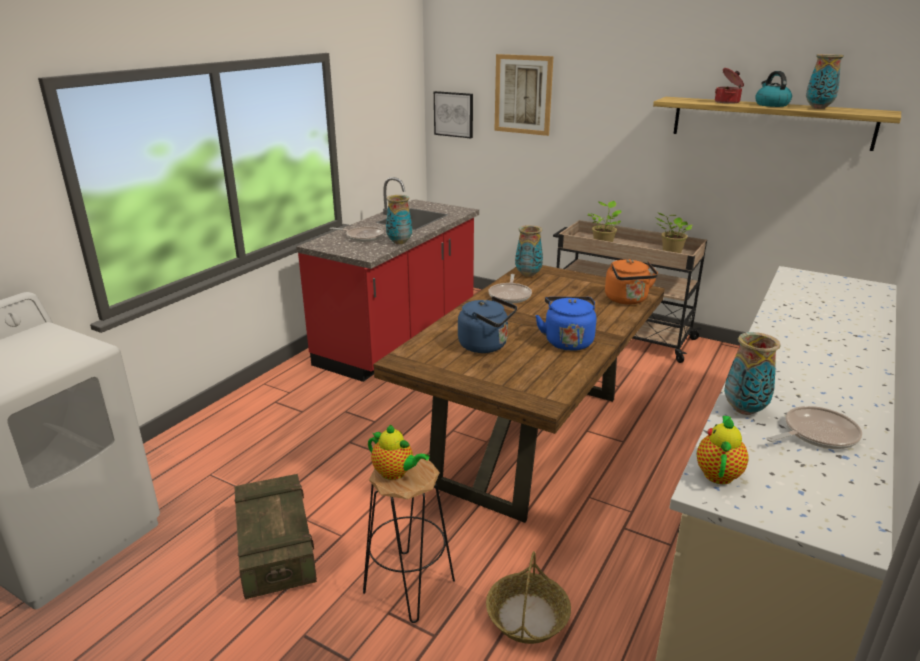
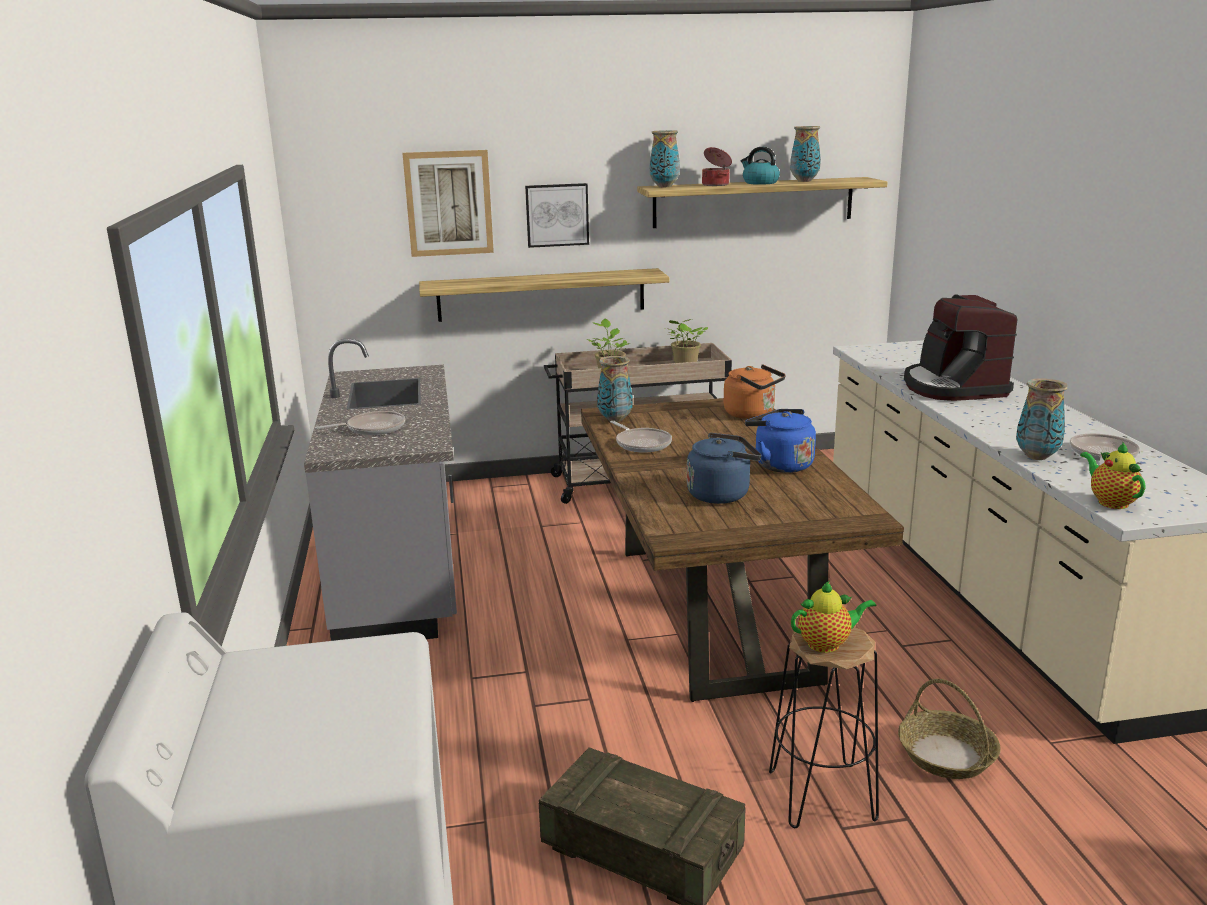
camera: 40 degrees left, 5 degrees down
(399, 242) = (435, 421): vase -> vase (664, 186)
(400, 338) = (401, 572): red counter -> grey counter
(454, 114) = (340, 243): picture -> picture (557, 215)
(579, 173) = (541, 295): none -> shelf
(809, 328) = (953, 387): none -> coffee machine

